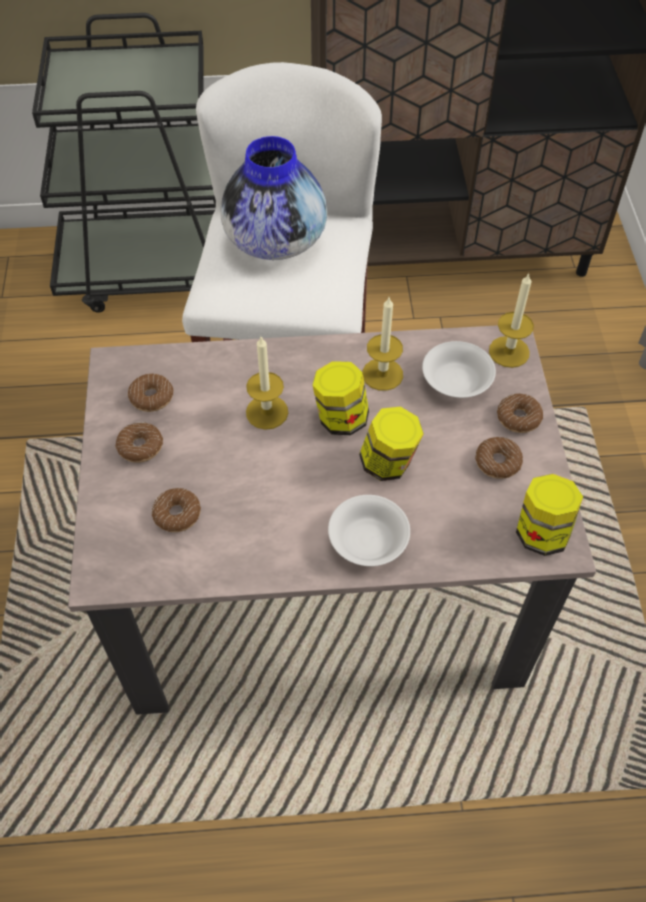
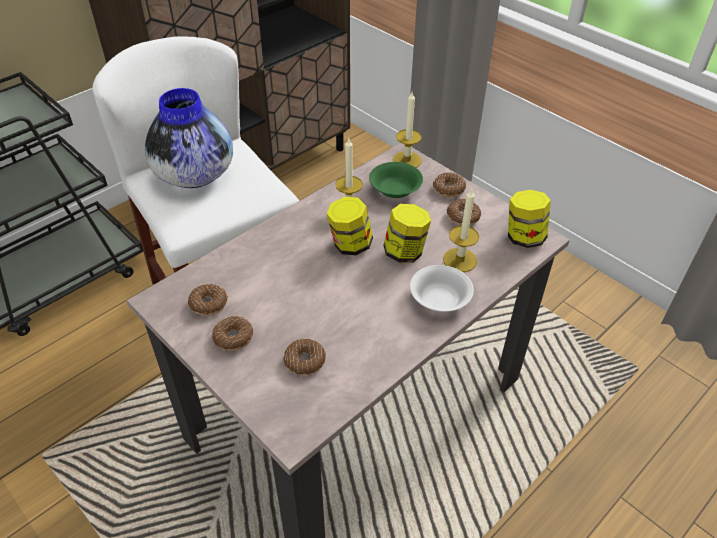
camera: 40 degrees left, 10 degrees down
(267, 412) = (299, 267): candle -> candle (460, 260)
(456, 382) = (395, 190): white bowl -> green bowl

